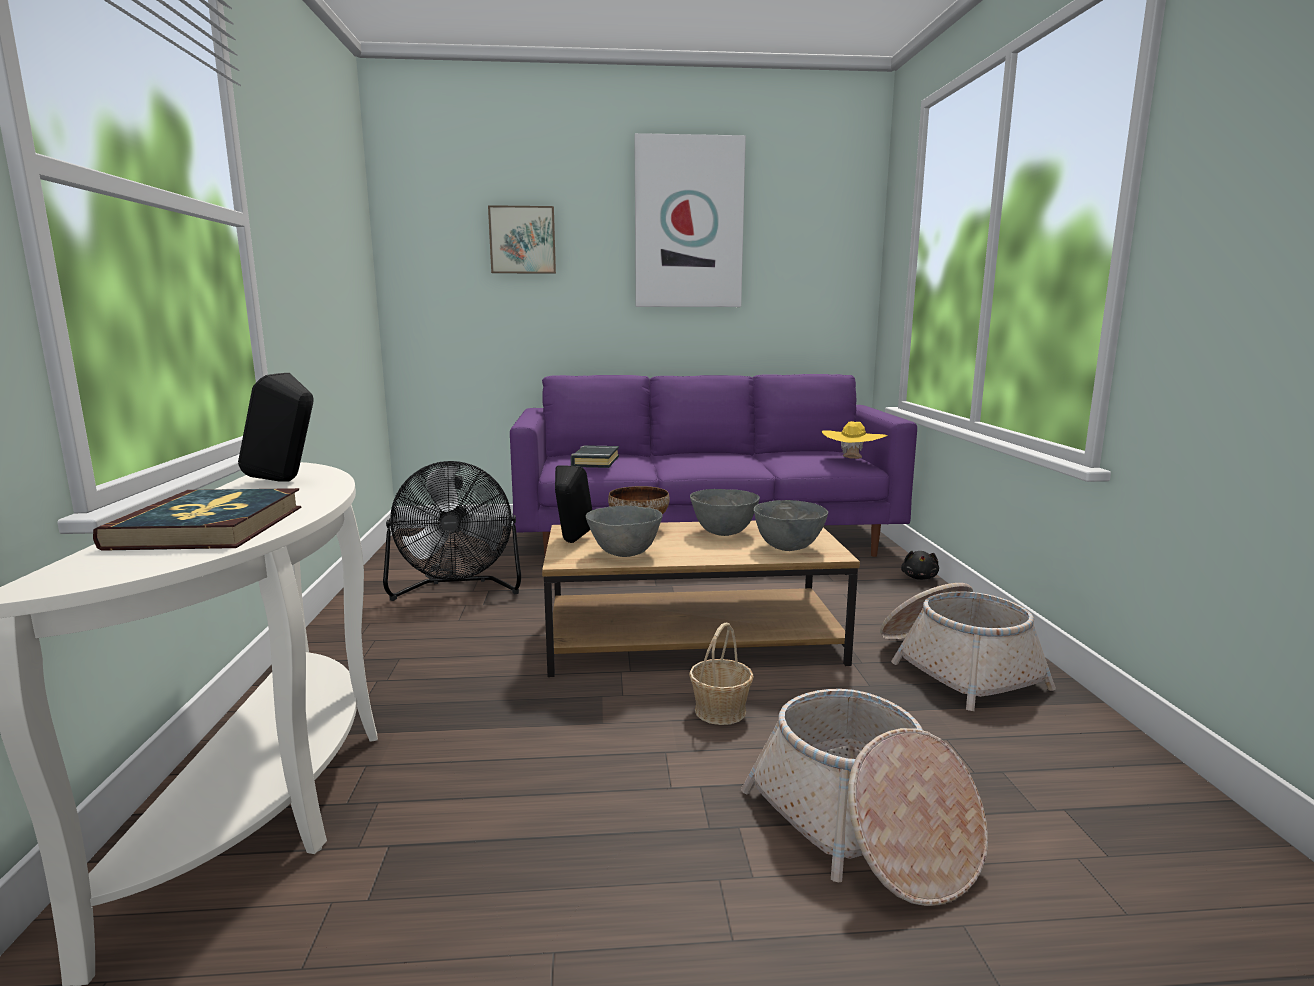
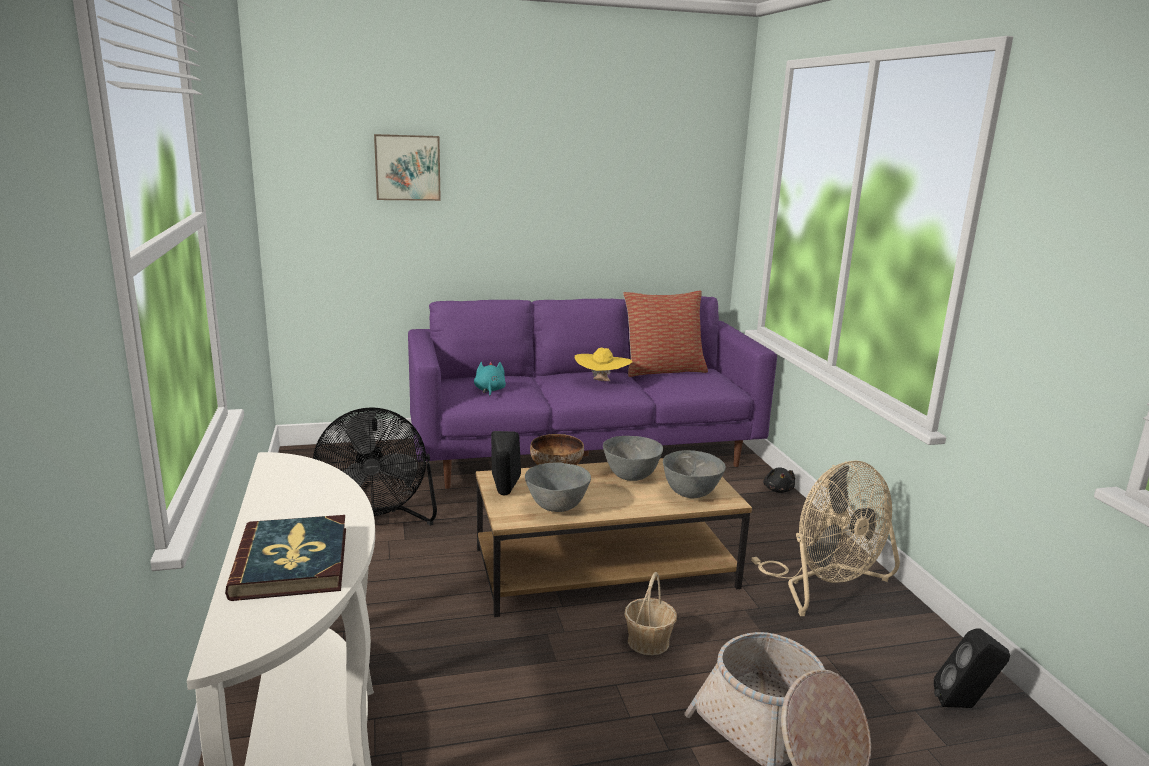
camera: 10 degrees left, 5 degrees up
(286, 481) = (298, 488): black speaker -> black speaker (964, 706)
(595, 461) = (489, 390): black book -> turquoise plush toy
(688, 223) = (568, 153): picture -> none
(792, 452) = (663, 370): none -> pillow
(852, 460) = (719, 382): yellow hat -> yellow hat (601, 382)
(955, 668) = (822, 585): basket -> beige fan

